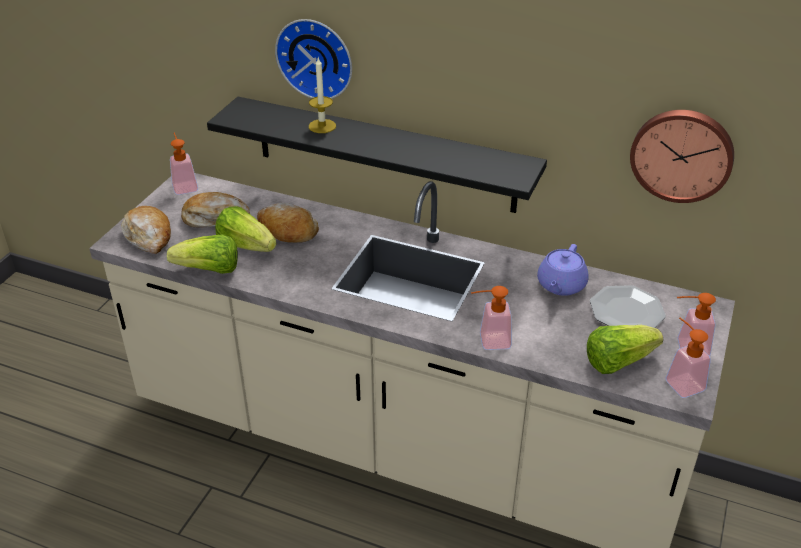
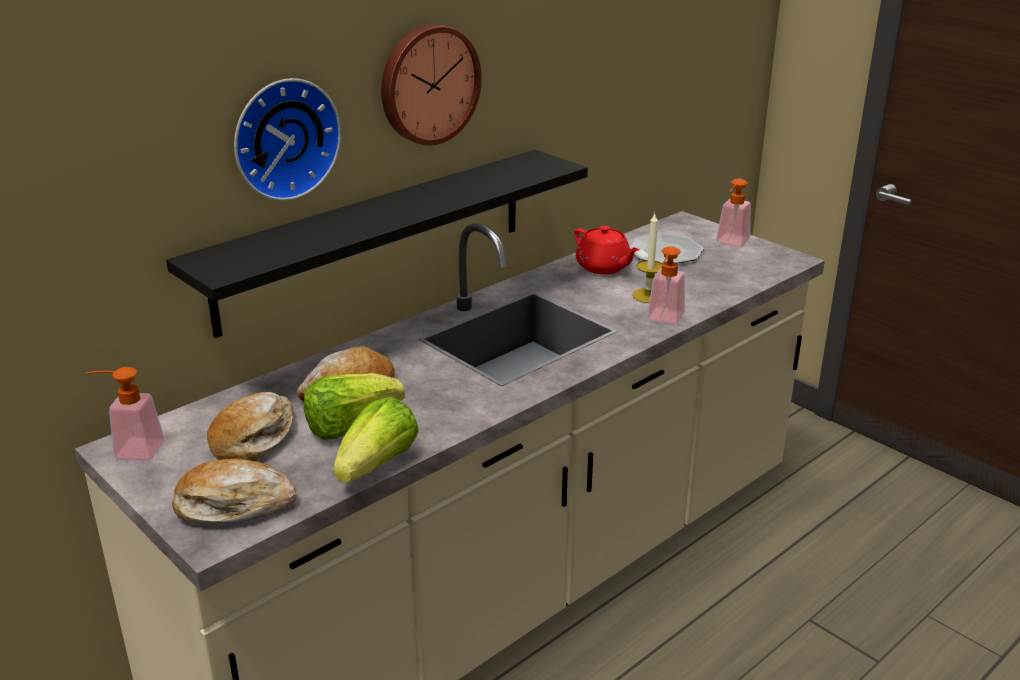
camera: 65 degrees left, 10 degrees down
(322, 126) = (330, 225): candle -> candle (648, 296)
(560, 285) = (604, 267): purple teapot -> red teapot
(618, 361) = (731, 273): lettuce -> none
(680, 381) = (772, 257): soap dispenser -> none
(682, 154) = (631, 85): wall clock -> wall clock (428, 84)

